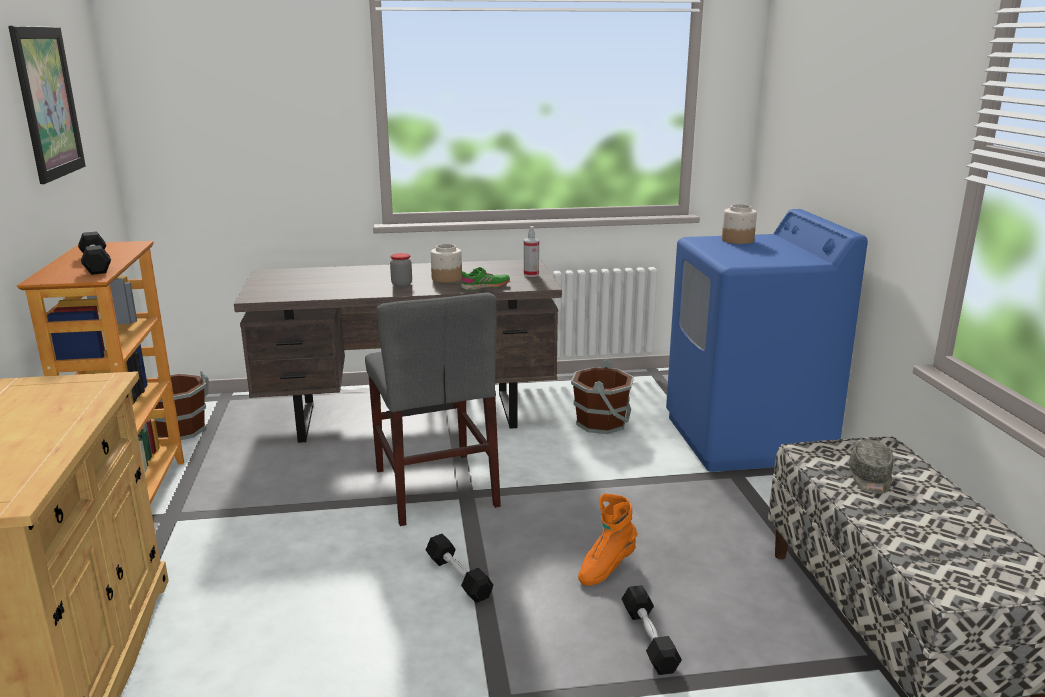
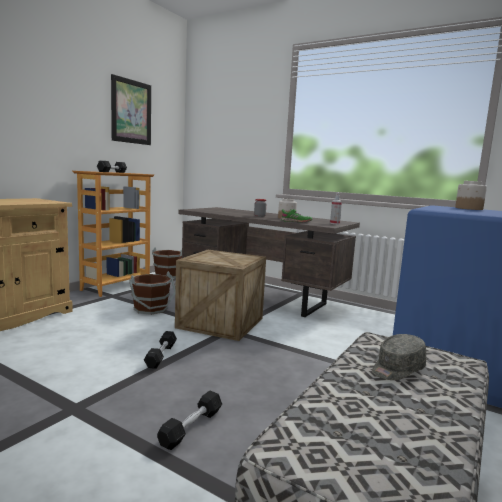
camera: 40 degrees right, 10 degrees down
(435, 487) = (220, 323): grey chair -> crate
(602, 423) = (359, 331): brown bucket -> brown bucket (151, 309)
(606, 567) = (235, 386): orange boot -> none

